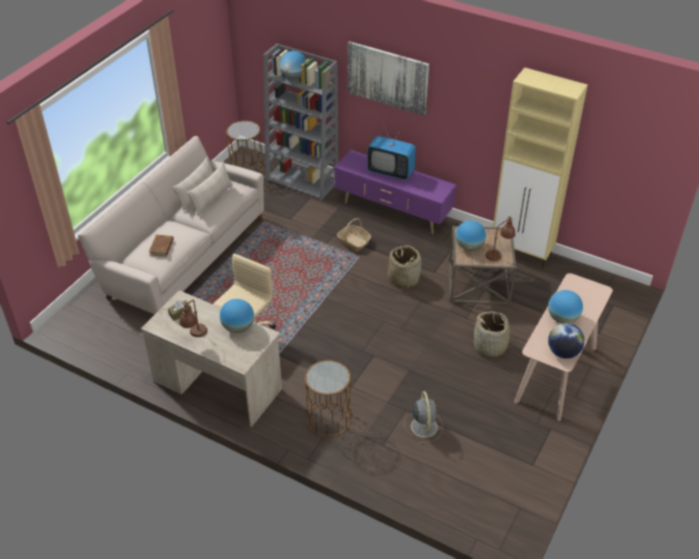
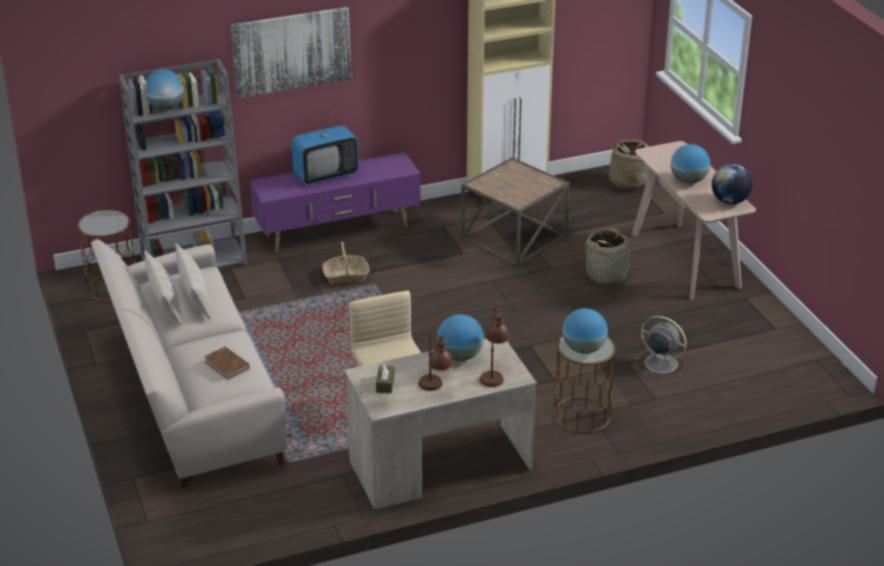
camera: 50 degrees left, 10 degrees down
(403, 278) = (445, 275): basket -> basket (627, 182)
(469, 246) = (504, 190): globe -> globe (583, 349)
(499, 254) = (537, 181): brown table lamp -> brown table lamp (494, 373)

